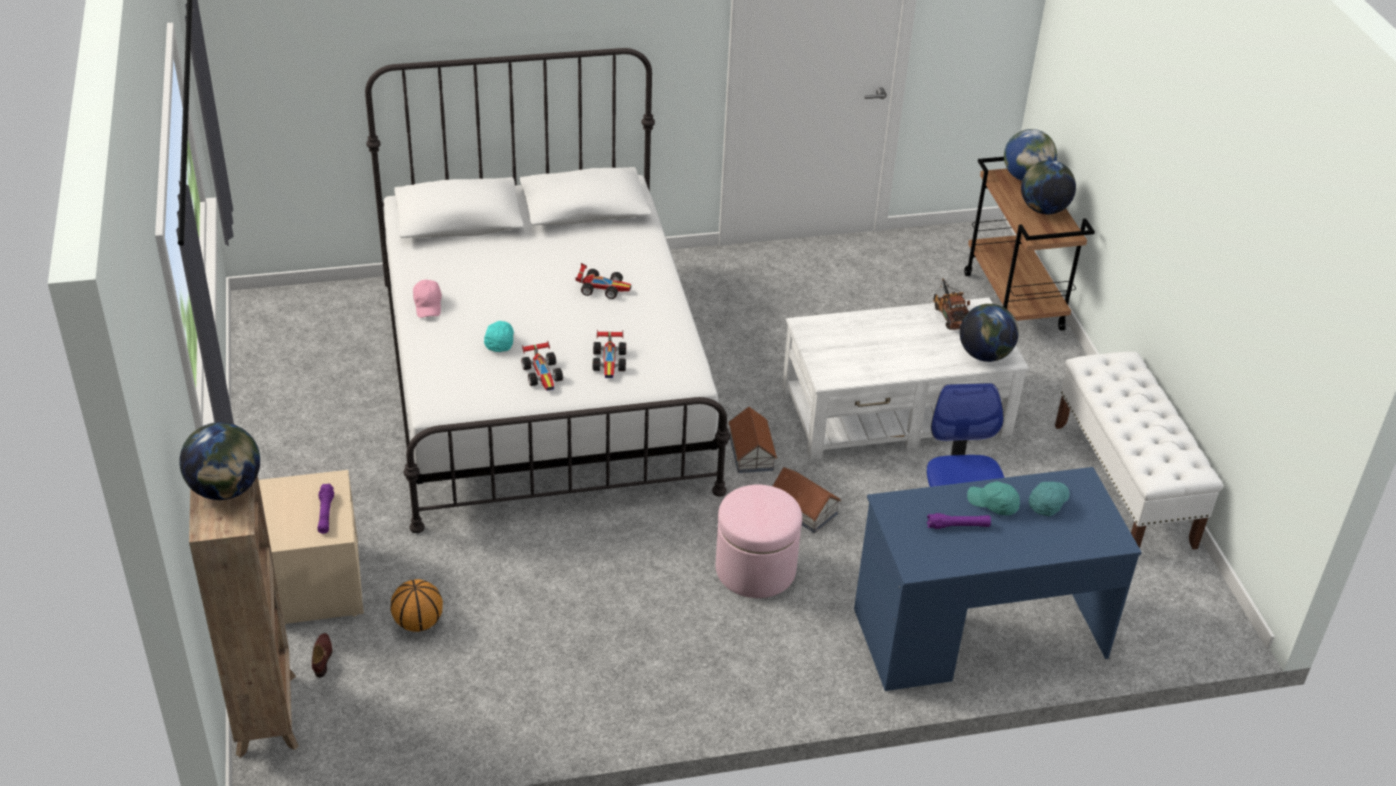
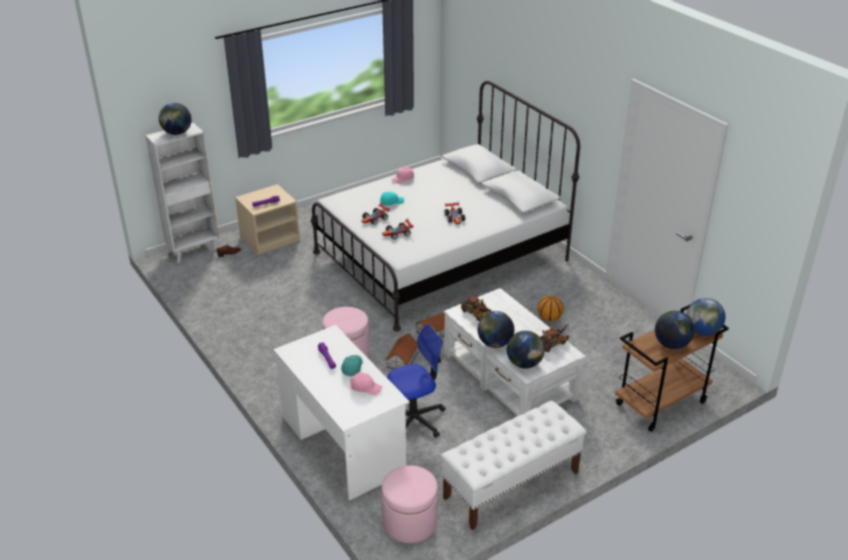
camera: 70 degrees right, 5 degrees down
(267, 712) = (194, 250): brown bookcase -> white bookcase
(418, 623) = (260, 269): basketball -> basketball (549, 318)
(846, 361) = (477, 315): none -> toy truck
(925, 366) = (494, 343): none -> globe
(978, 634) = (342, 444): blue desk -> white desk
(1048, 502) = (365, 388): turquoise cap -> pink cap
(1168, 605) = (410, 522): none -> pink ottoman

